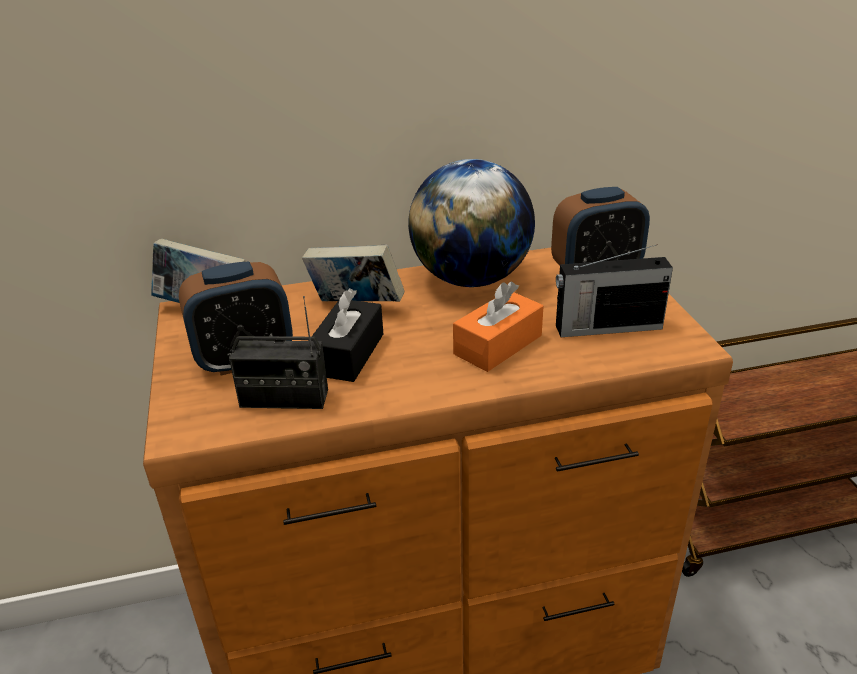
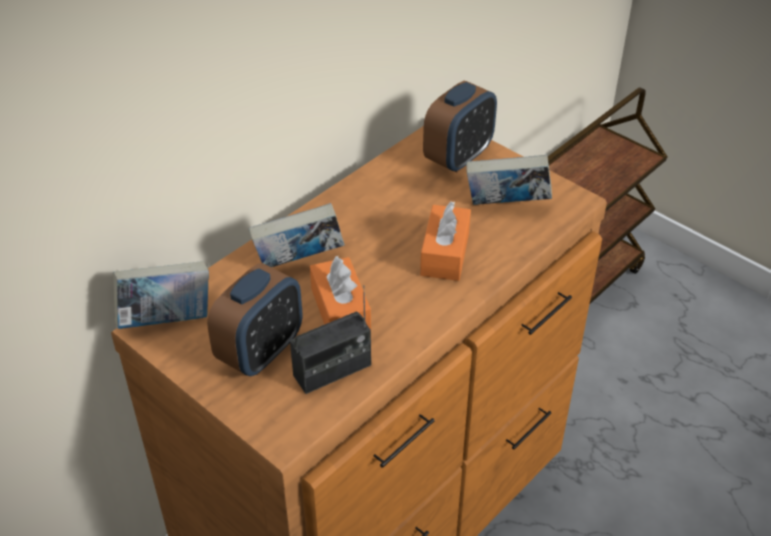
camera: 35 degrees left, 10 degrees up
(348, 354) = (340, 310): black tissue box -> orange tissue box
(471, 279) = (367, 198): globe -> none
(606, 327) = (506, 206): radio -> book

